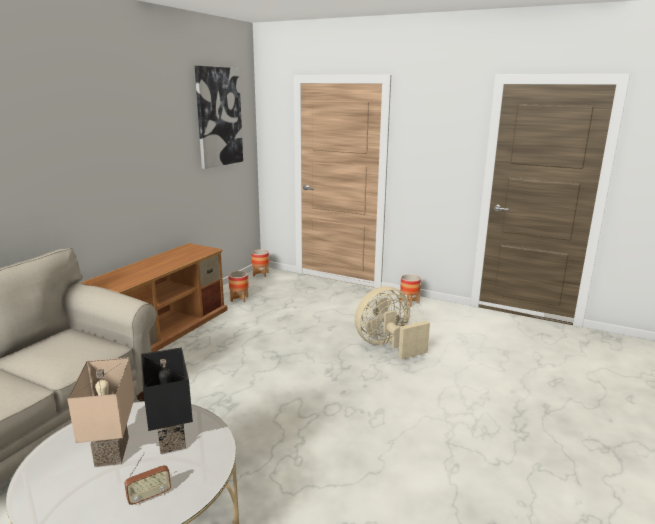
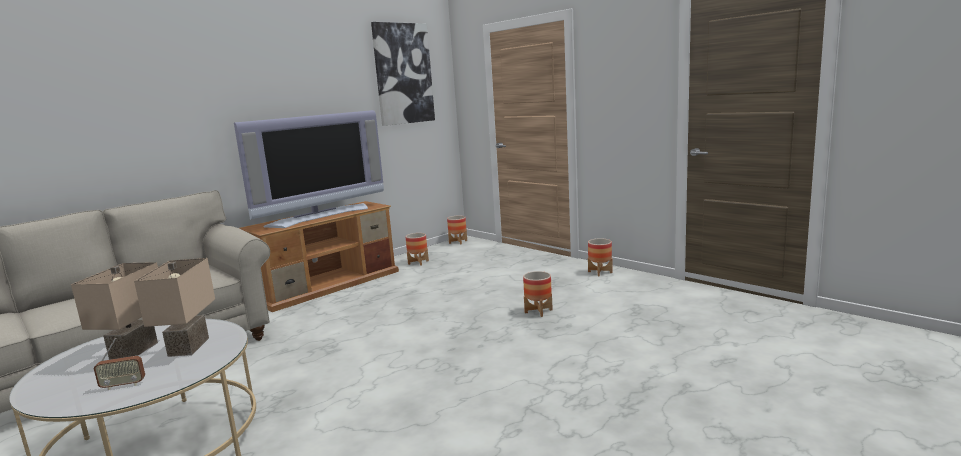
camera: 20 degrees right, 5 degrees down
(160, 263) = (320, 215): none -> television
(169, 439) = (187, 347): black table lamp -> beige table lamp
(387, 346) = (538, 311): beige fan -> planter

